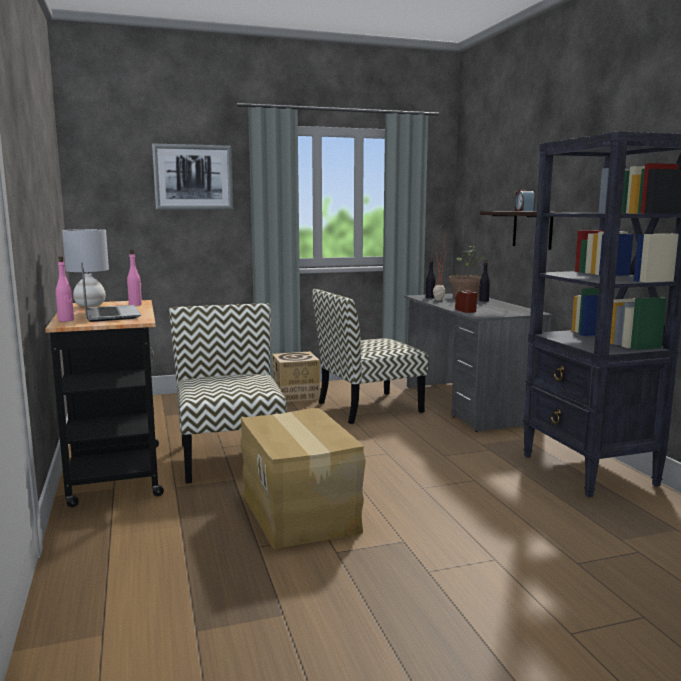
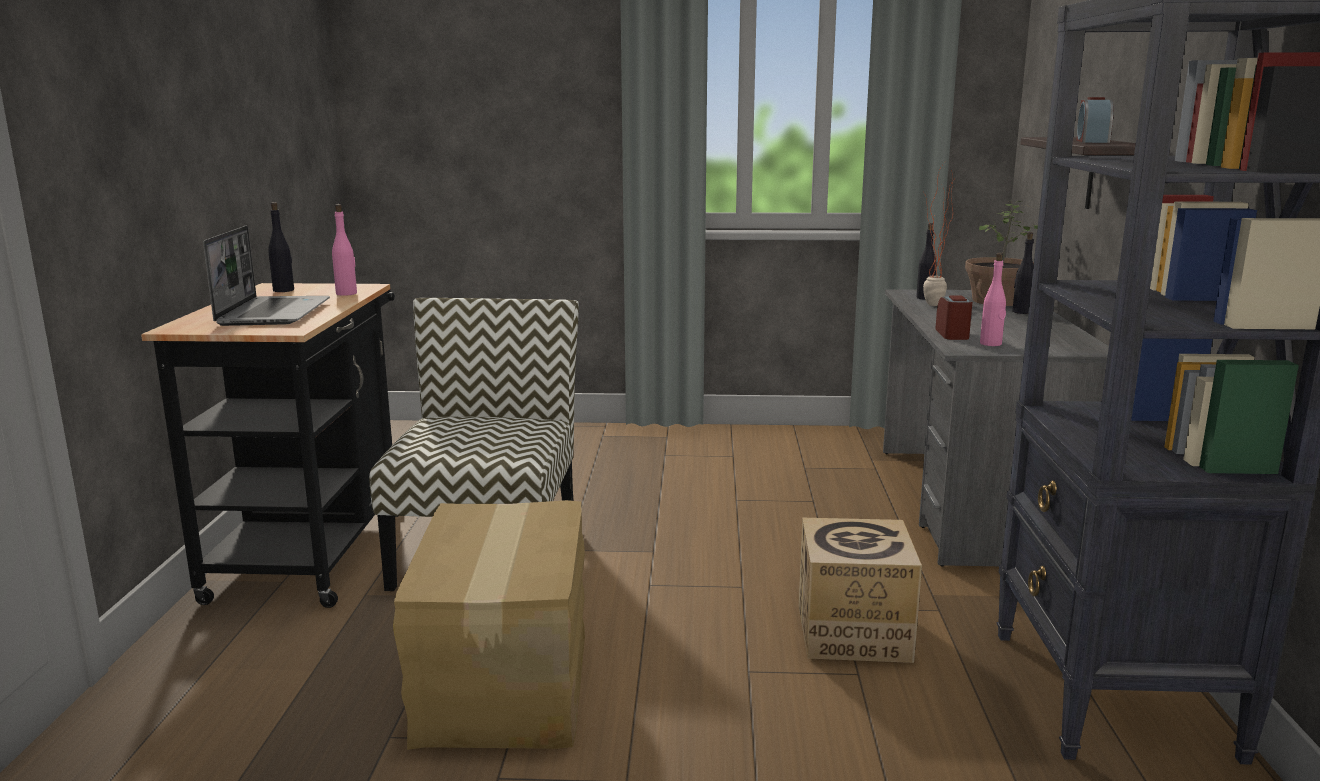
camera: 20 degrees right, 5 degrees up
(66, 320) = (196, 319): pink bottle -> pink bottle (991, 344)
(89, 305) = (284, 290): grey table lamp -> black bottle
(193, 177) = (533, 73): picture -> none
(296, 395) = (681, 447): cardboard box -> cardboard box (853, 633)
(368, 407) = (782, 487): chair -> none

